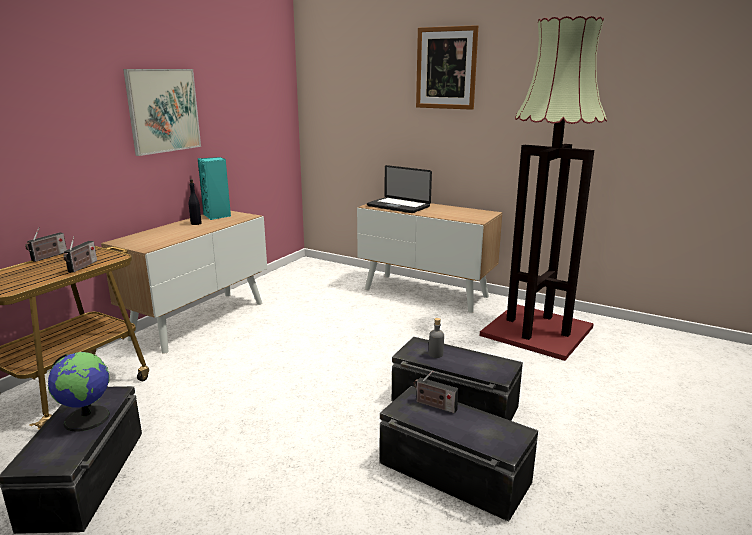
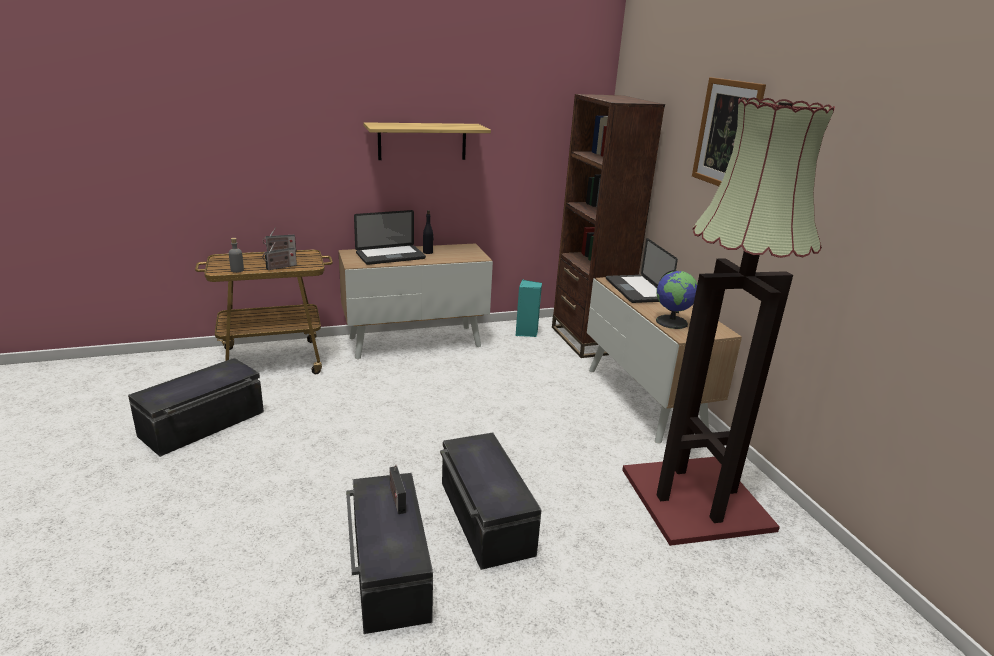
camera: 40 degrees right, 5 degrees up
(87, 418) = (207, 382): globe -> globe (672, 322)
(163, 110) = (422, 141): picture -> shelf
(168, 234) = (390, 256): none -> laptop
(217, 216) = (457, 250): turquoise speaker -> turquoise speaker (526, 332)
(333, 271) = (587, 339): none -> brown bookcase
(435, 354) = (479, 458): grey bottle -> grey bottle (237, 270)

